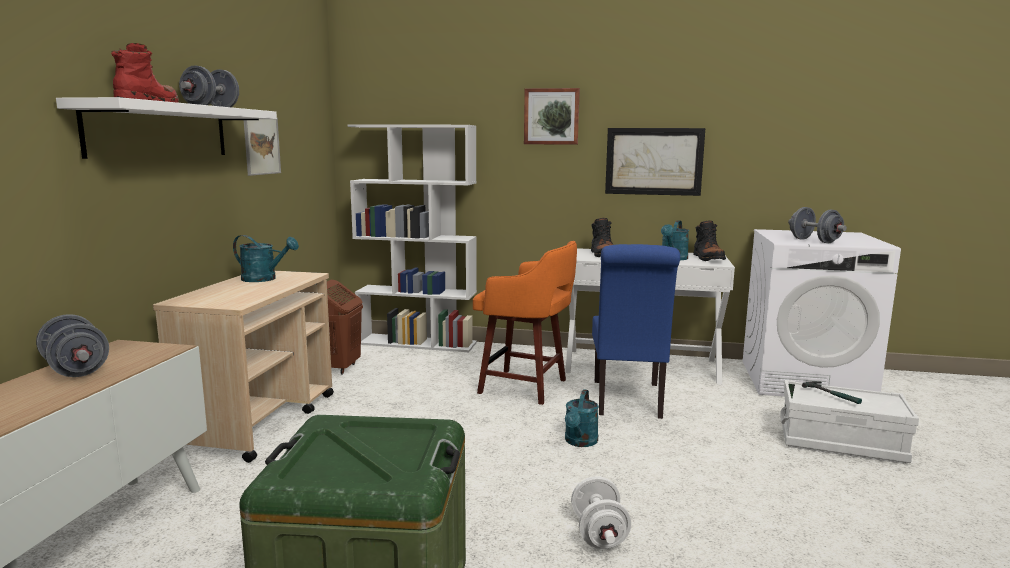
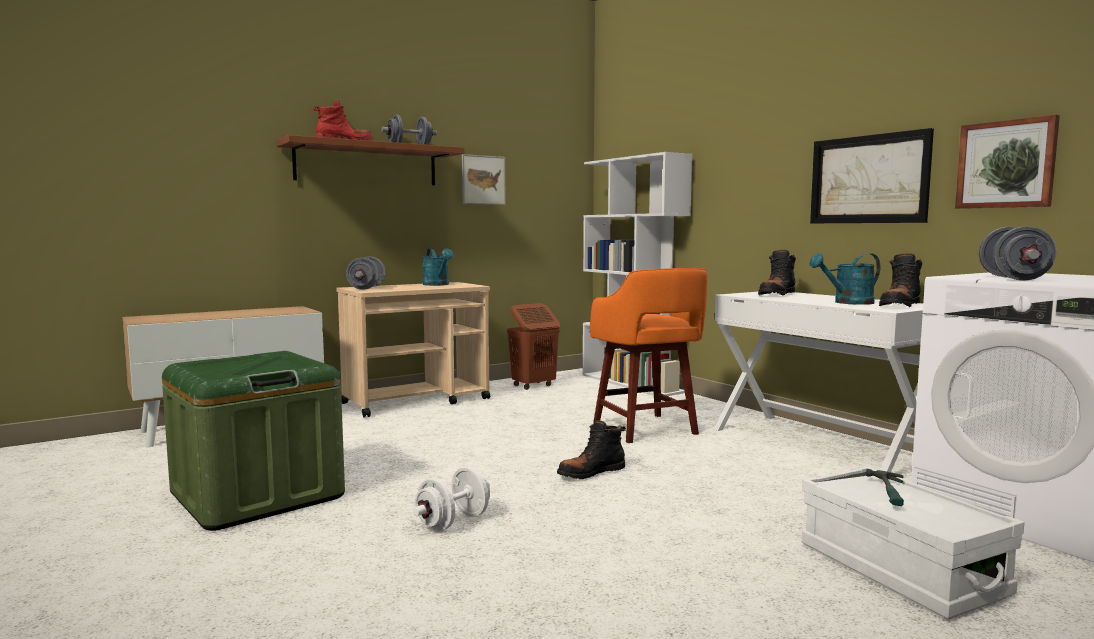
camera: 45 degrees right, 5 degrees down
(76, 369) = (245, 311): grey dumbbell -> grey dumbbell (366, 288)
(160, 131) = (367, 164): white shelf -> brown shelf
(551, 116) = (760, 135): picture -> picture (1006, 164)
(580, 442) = (591, 473): turquoise watering can -> black boot
(628, 401) = (719, 463): blue chair -> none

